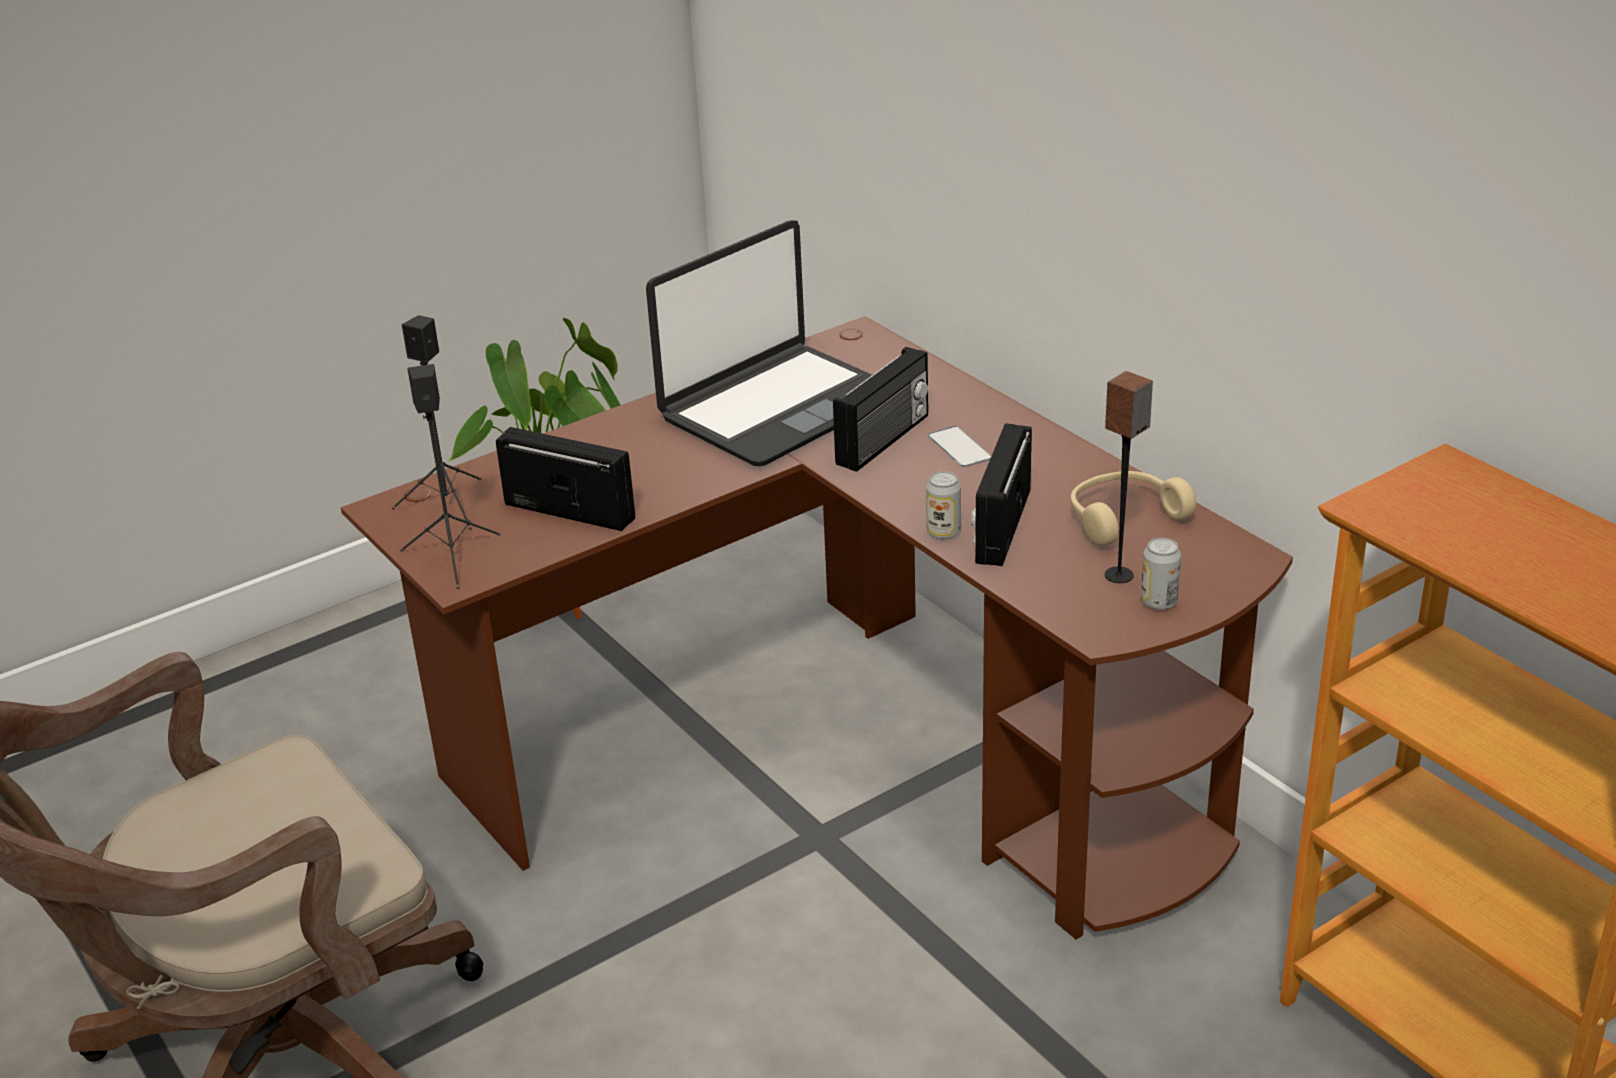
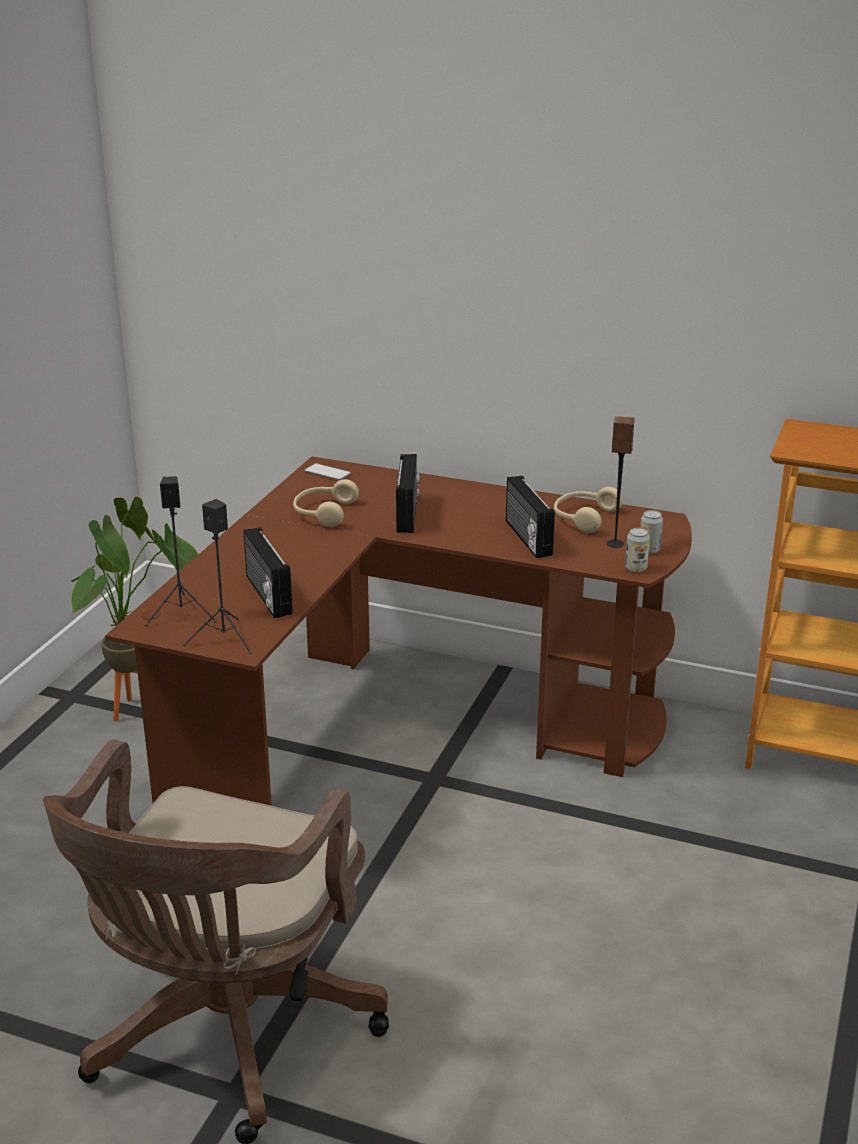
camera: 35 degrees left, 5 degrees down
(571, 510) = (266, 595): radio -> radio turned 105 degrees counterclockwise
(777, 407) = (323, 513): laptop -> beige headphones
(943, 532) = (500, 548): can -> can (636, 568)
(959, 447) = (455, 507): phone -> phone (327, 472)

